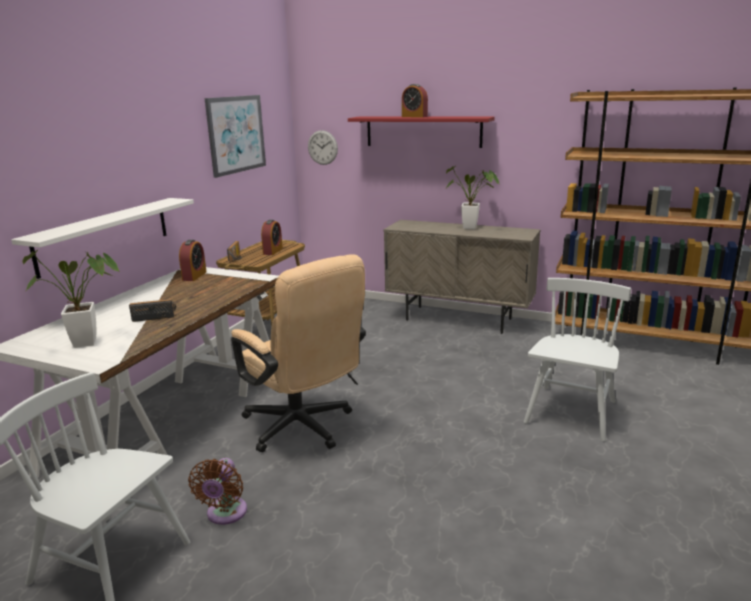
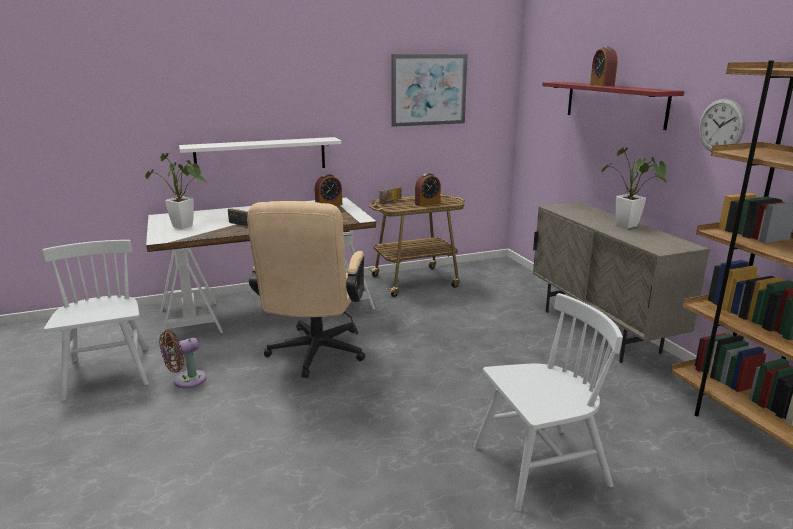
camera: 45 degrees right, 0 degrees up
(322, 147) = (535, 112): wall clock -> wall clock (721, 126)

